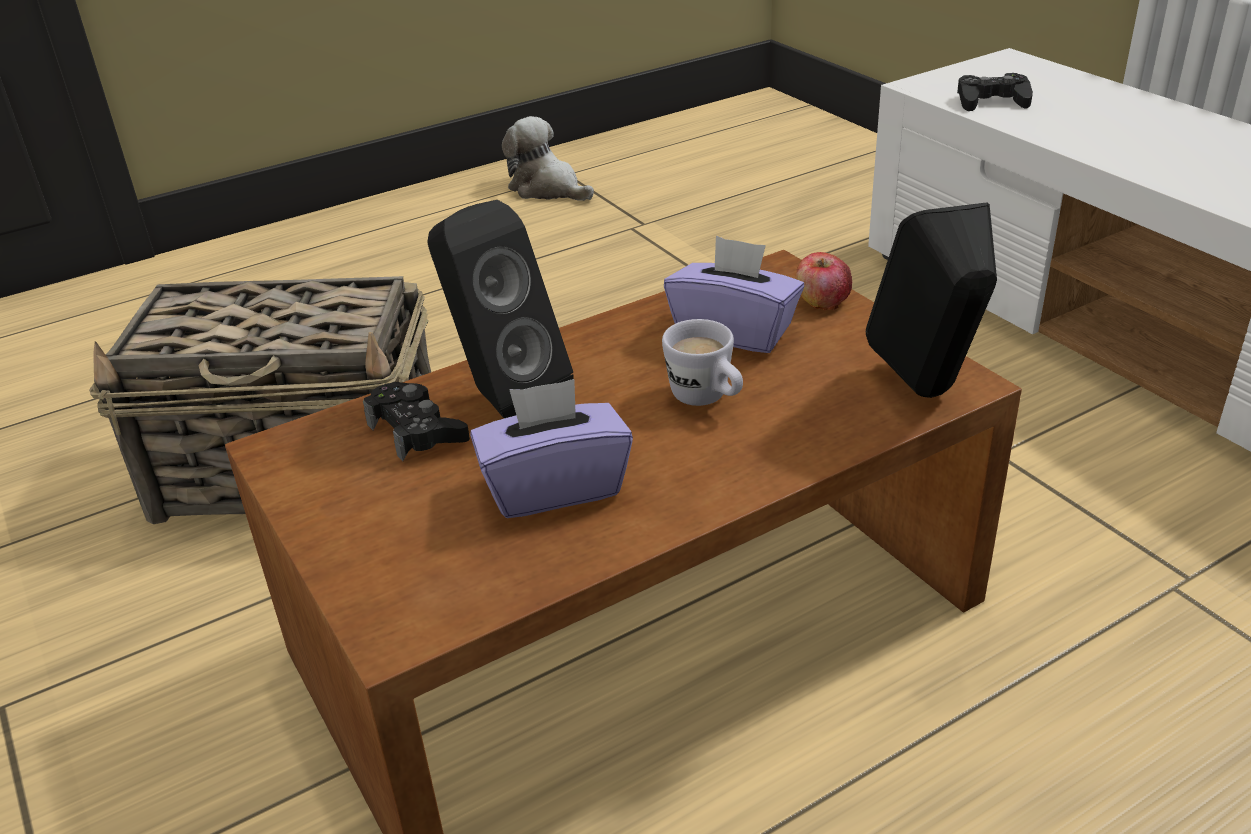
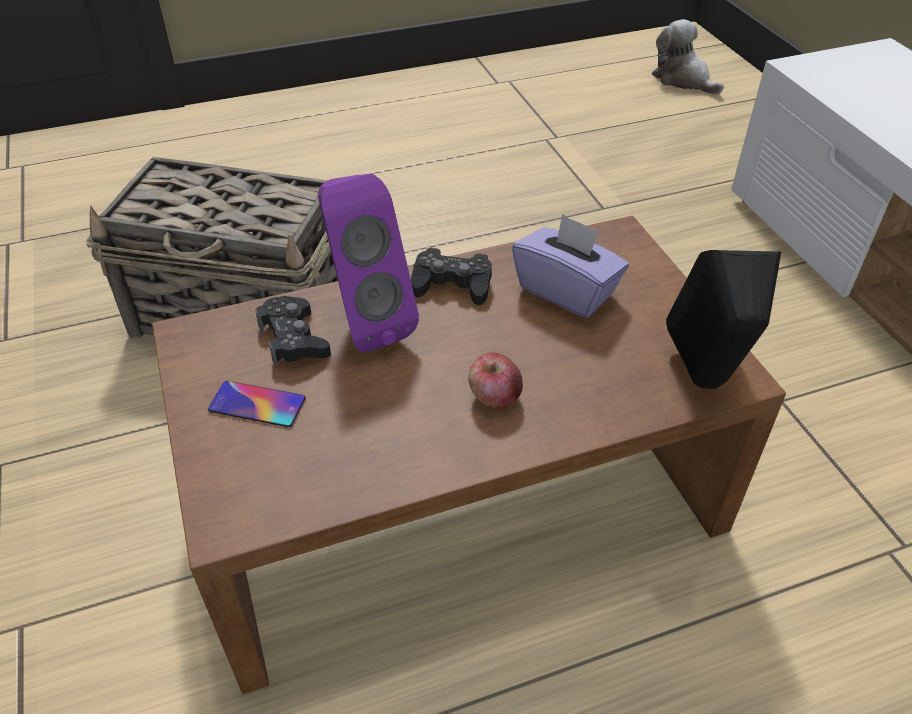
camera: 10 degrees right, 10 degrees up
(393, 504) = (257, 404): none -> phone
(502, 399) = (366, 322): black speaker -> purple speaker
(547, 189) = (490, 92): plush toy -> plush toy (683, 79)
(554, 486) = (381, 413): purple tissue box -> none
(707, 399) = (524, 353): white mug -> none
(822, 302) = (647, 274): apple -> apple (494, 396)
(991, 101) = (856, 93): black game controller -> black game controller (452, 284)

